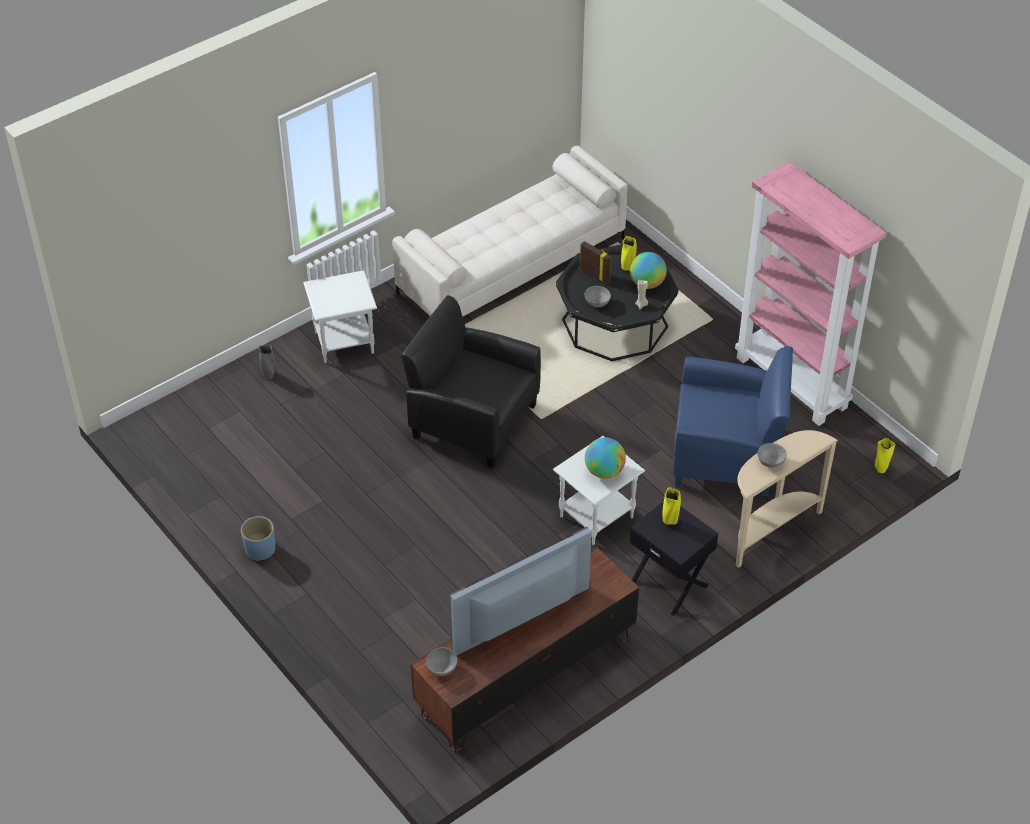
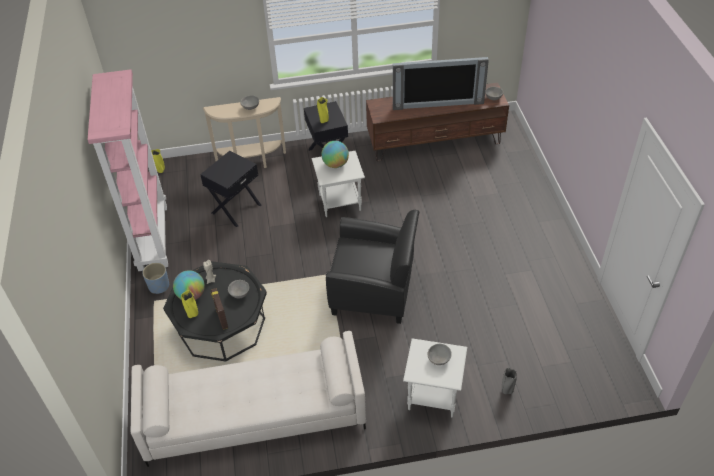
camera: 150 degrees left, 0 degrees up
(260, 549) = (559, 257): blue planter -> blue planter (159, 286)
(337, 297) = (439, 359): none -> grey bowl
(473, 420) = (373, 291): black armchair -> black armchair turned 45 degrees counterclockwise
(726, 456) = (236, 208): blue armchair -> black side table

